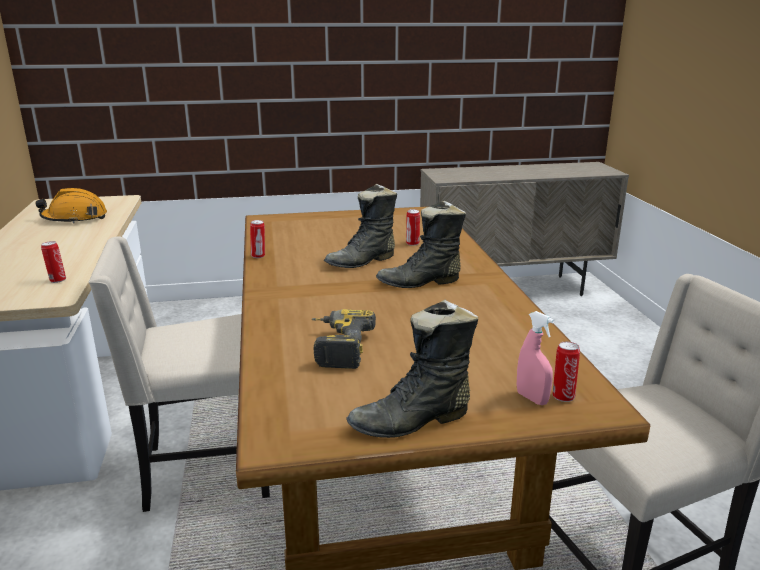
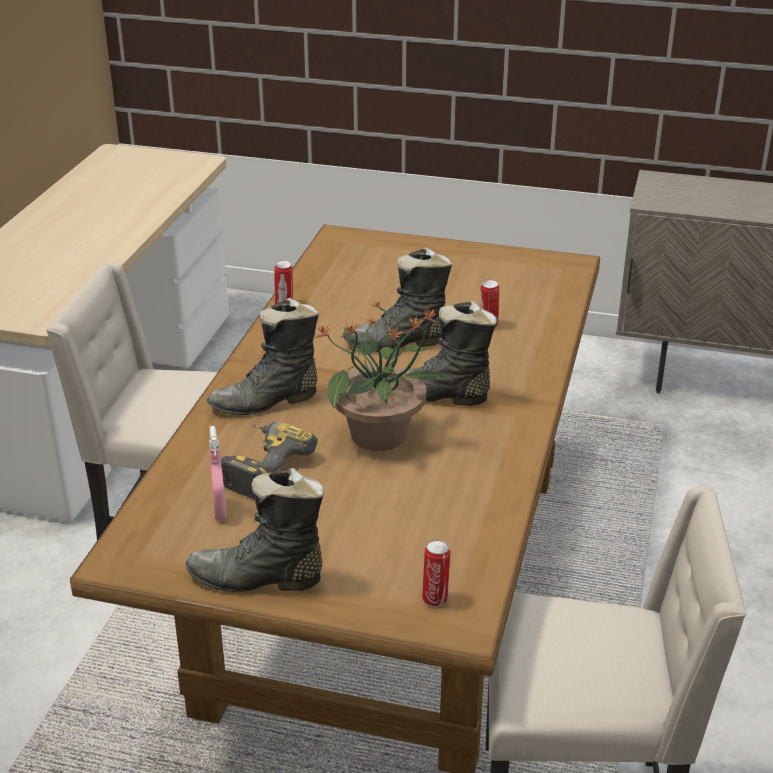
camera: 25 degrees right, 10 degrees up
(57, 280) = (55, 294): can -> none
(75, 218) = (127, 190): orange hard hat -> none
(300, 309) = (267, 402): none -> black boot
(407, 310) = (381, 435): none -> potted plant
(532, 398) = (400, 590): pink spray bottle -> pink spray bottle (220, 510)

